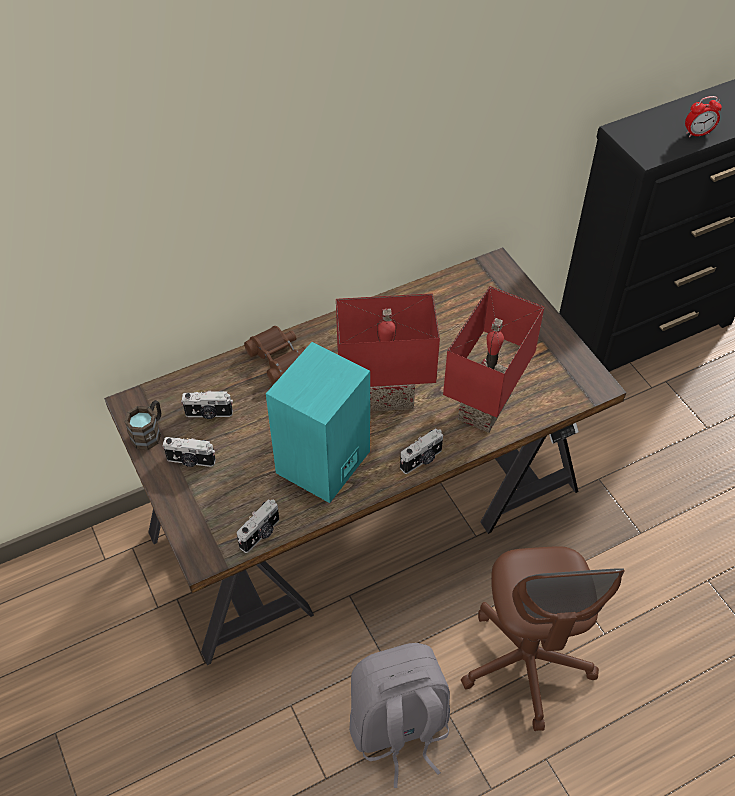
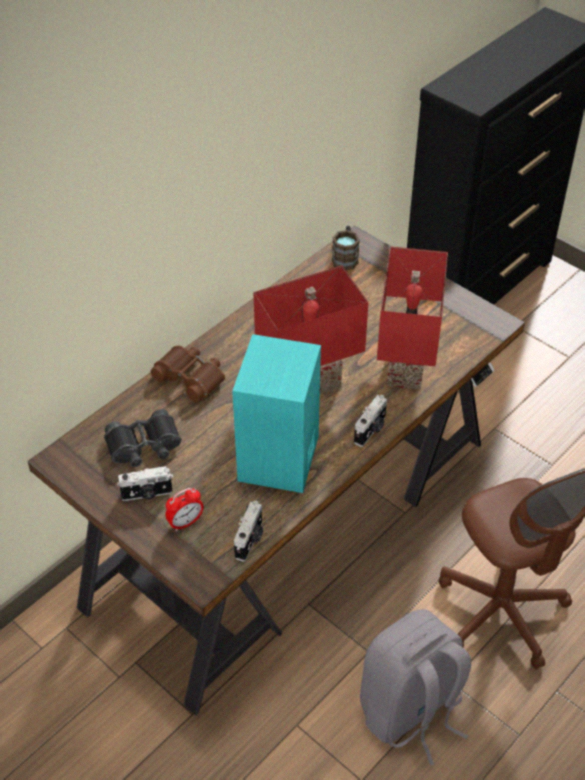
camera: 20 degrees left, 5 degrees down
(149, 432) = (91, 480): brown mug -> brown mug (345, 257)
(209, 414) = (144, 446): camera -> black binoculars
(697, 133) = (509, 76): alarm clock -> alarm clock (185, 522)

